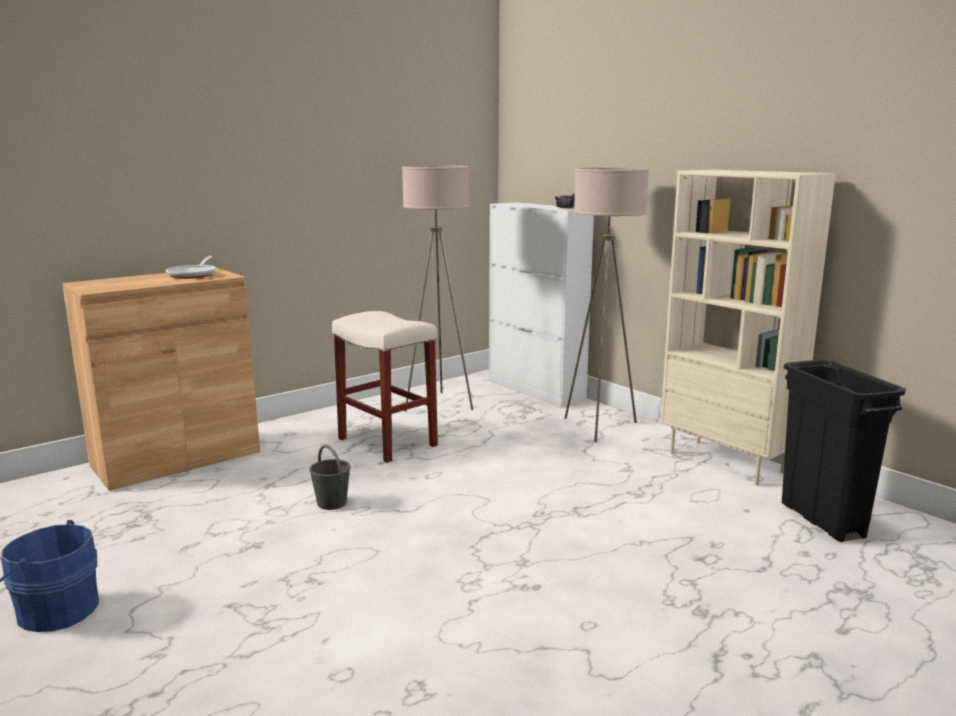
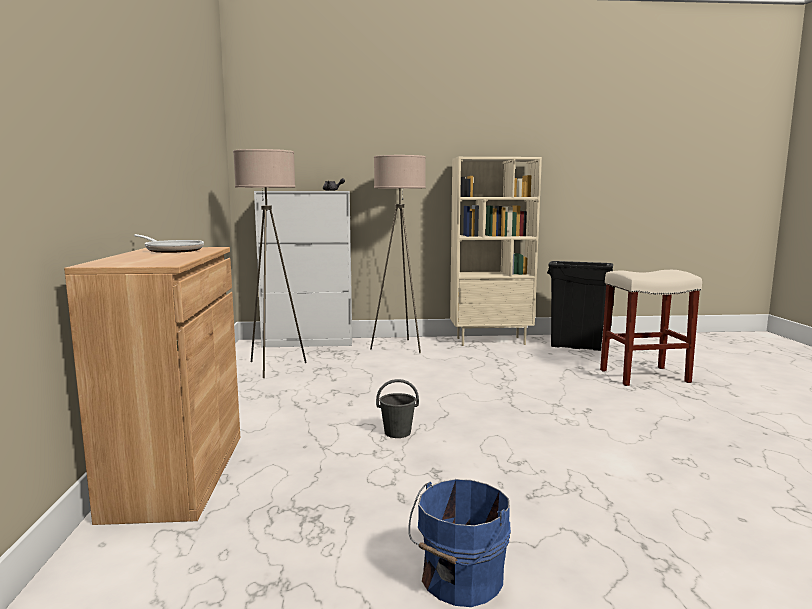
camera: 55 degrees left, 5 degrees down
(388, 442) = (315, 395): beige stool -> beige stool (645, 376)

